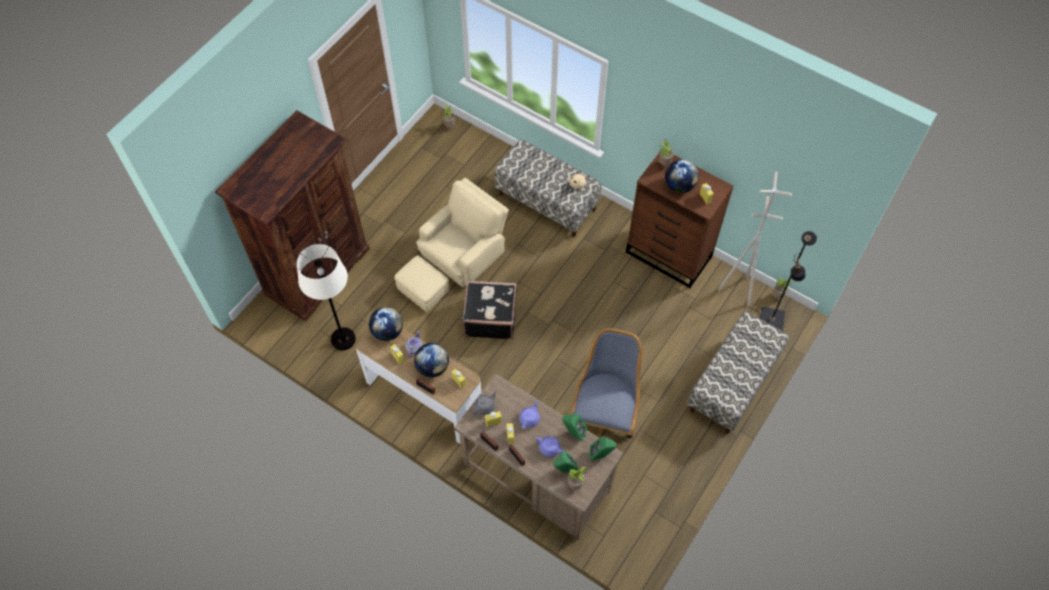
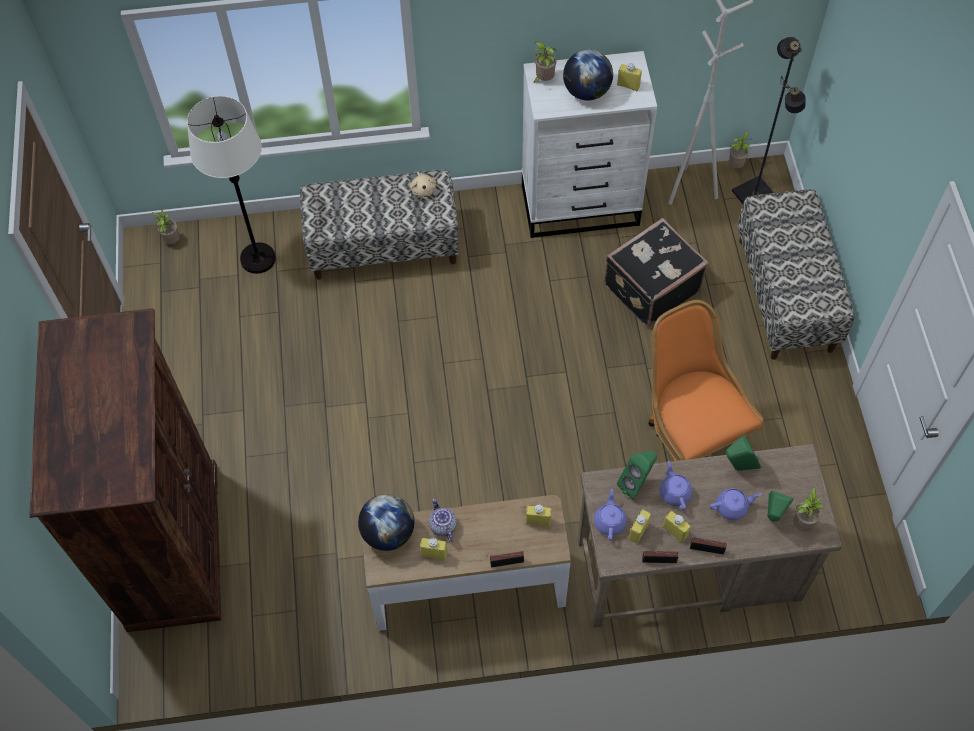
camera: 40 degrees left, 0 degrees up
(343, 339) = (294, 602): white floor lamp -> white floor lamp (257, 259)
(432, 367) = (489, 530): globe -> none
(454, 262) = (342, 398): beige armchair -> none
(485, 406) = (610, 521): grey teapot -> purple teapot
(490, 318) = (451, 431): black suitcase -> black suitcase (650, 287)
(601, 455) = (794, 467): green speaker -> green speaker (636, 484)
(604, 414) = (688, 436): blue office chair -> orange office chair
(669, 255) = (581, 205): brown dresser -> white dresser

